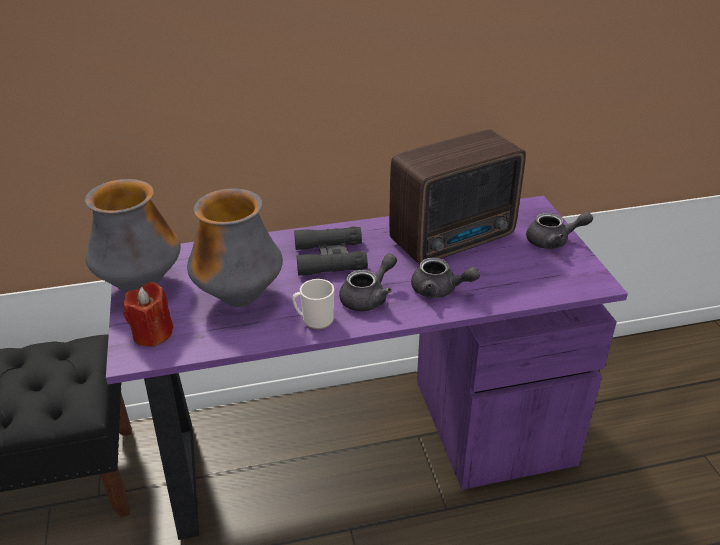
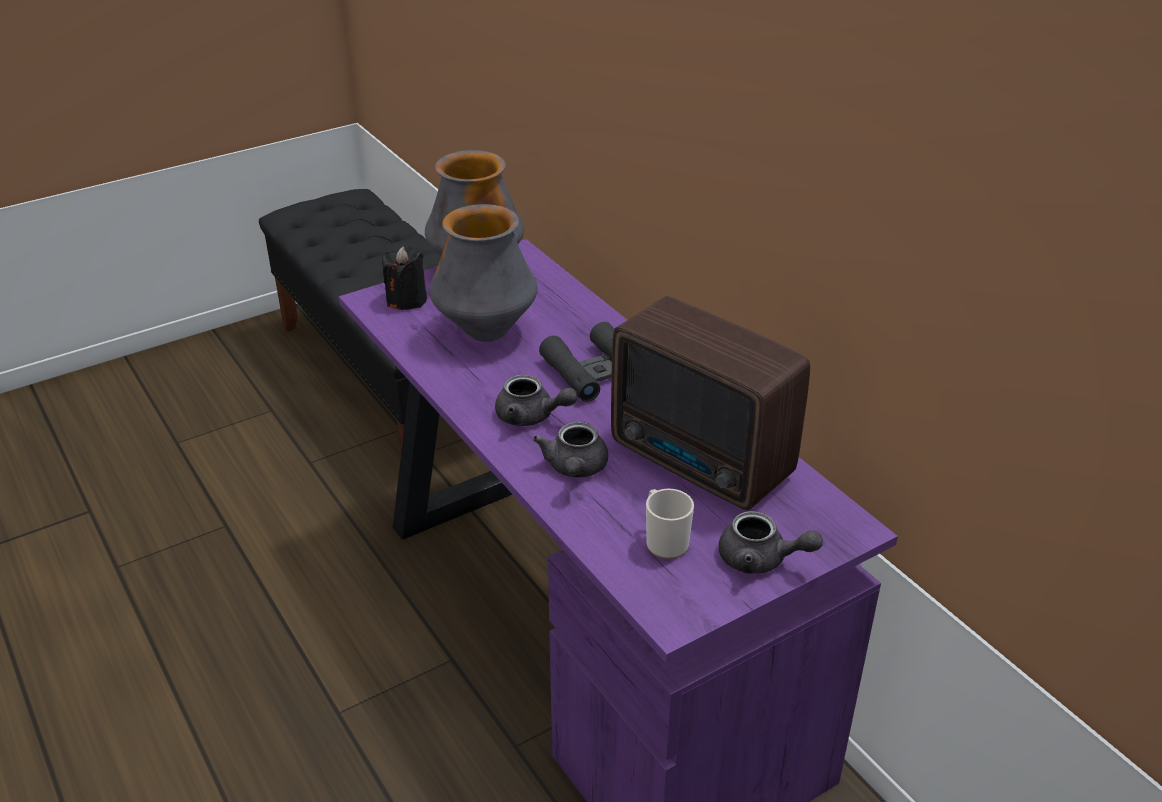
camera: 70 degrees right, 0 degrees up
(152, 334) = (406, 300): red candle -> black candle
(314, 320) = (471, 388): mug -> mug (664, 541)
(553, 241) = (761, 560): grey teapot -> grey teapot turned 45 degrees counterclockwise

